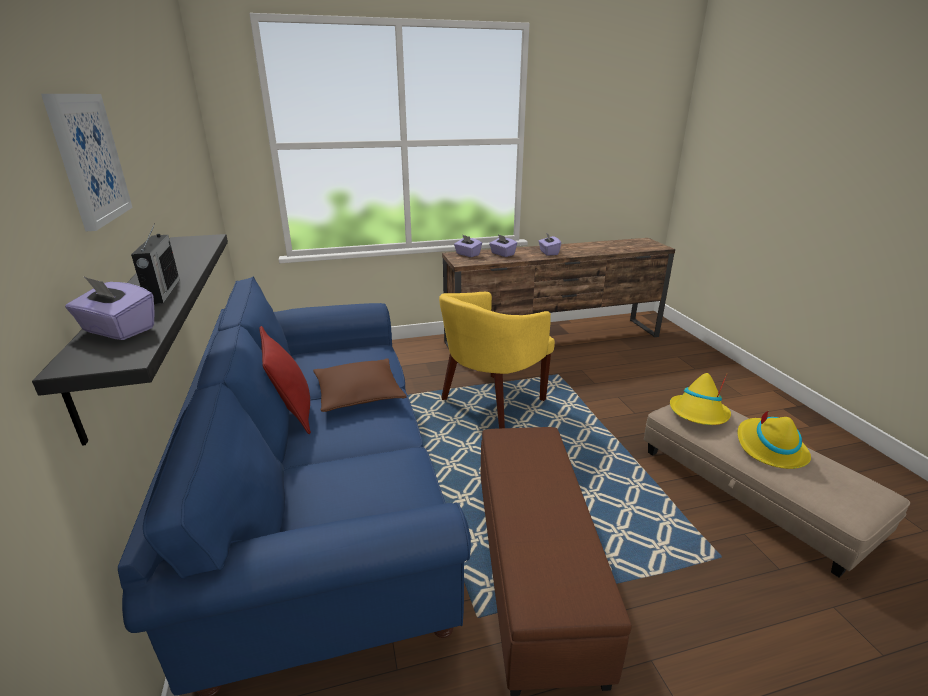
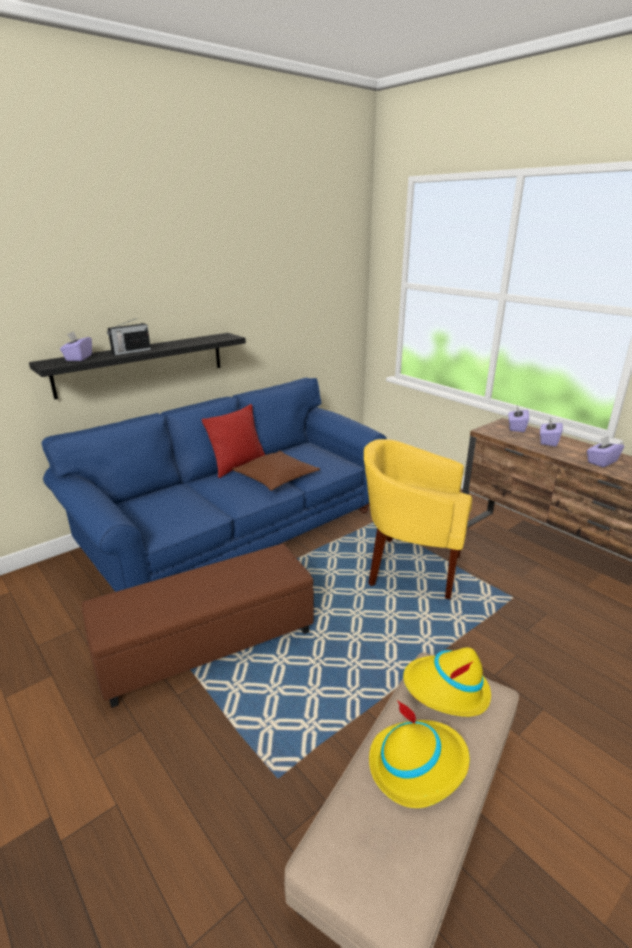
camera: 65 degrees right, 0 degrees up
(88, 159) = (133, 281): picture -> none

